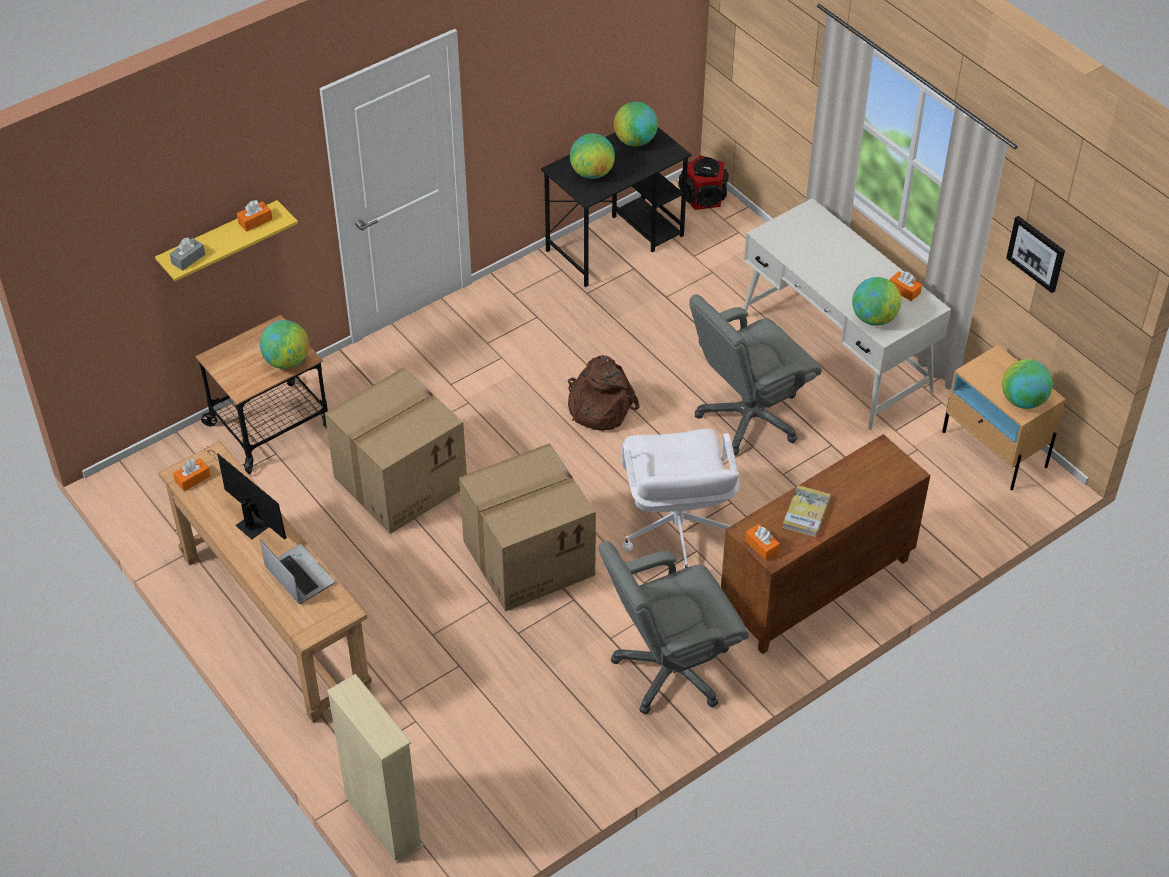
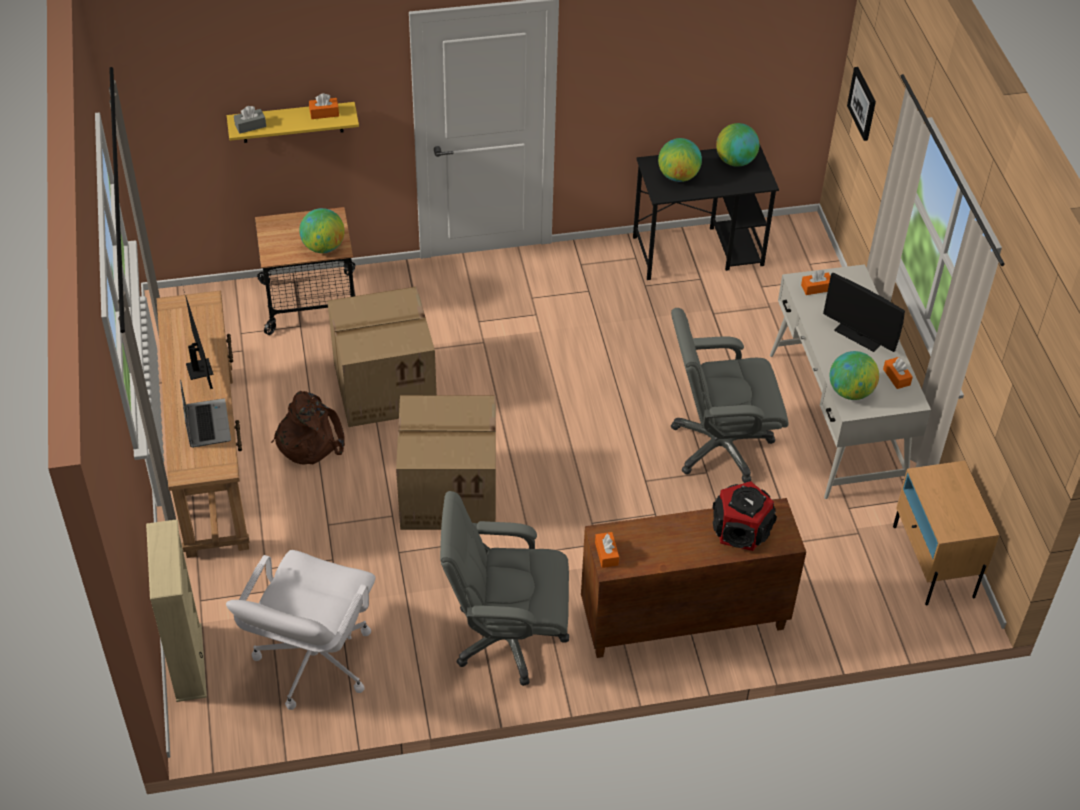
camera: 25 degrees right, 0 degrees up
(193, 479) = (178, 313): orange tissue box -> orange tissue box (816, 288)
(598, 407) = (591, 387): brown backpack -> brown backpack (309, 440)
(676, 532) = (589, 521): white office chair -> white office chair (313, 661)
(703, 196) = (803, 238): speaker -> speaker (740, 530)
(806, 513) = (667, 540): book -> none
(849, 264) = (859, 335): none -> monitor
(1023, 400) = (955, 521): globe -> none
(1036, 253) = (1007, 380): picture -> picture (863, 103)

